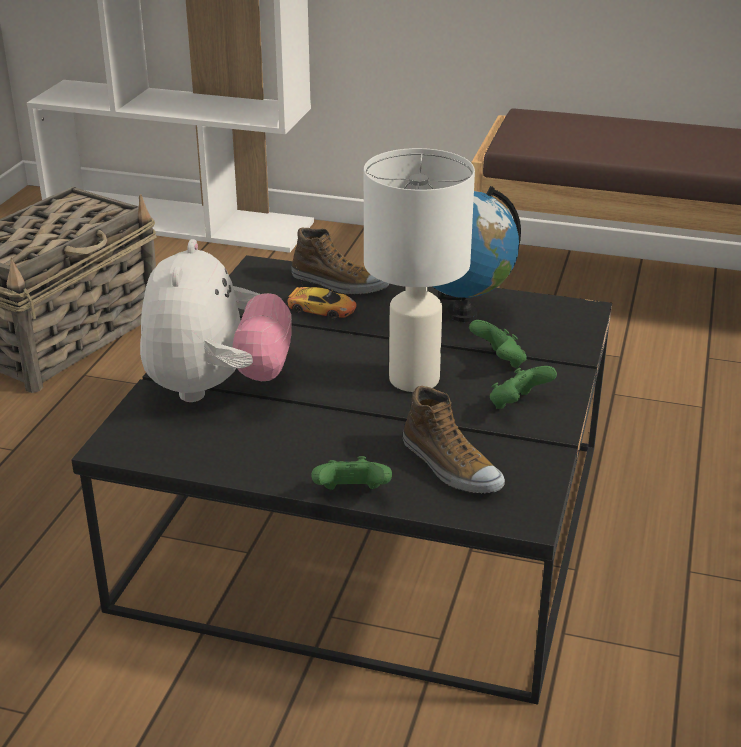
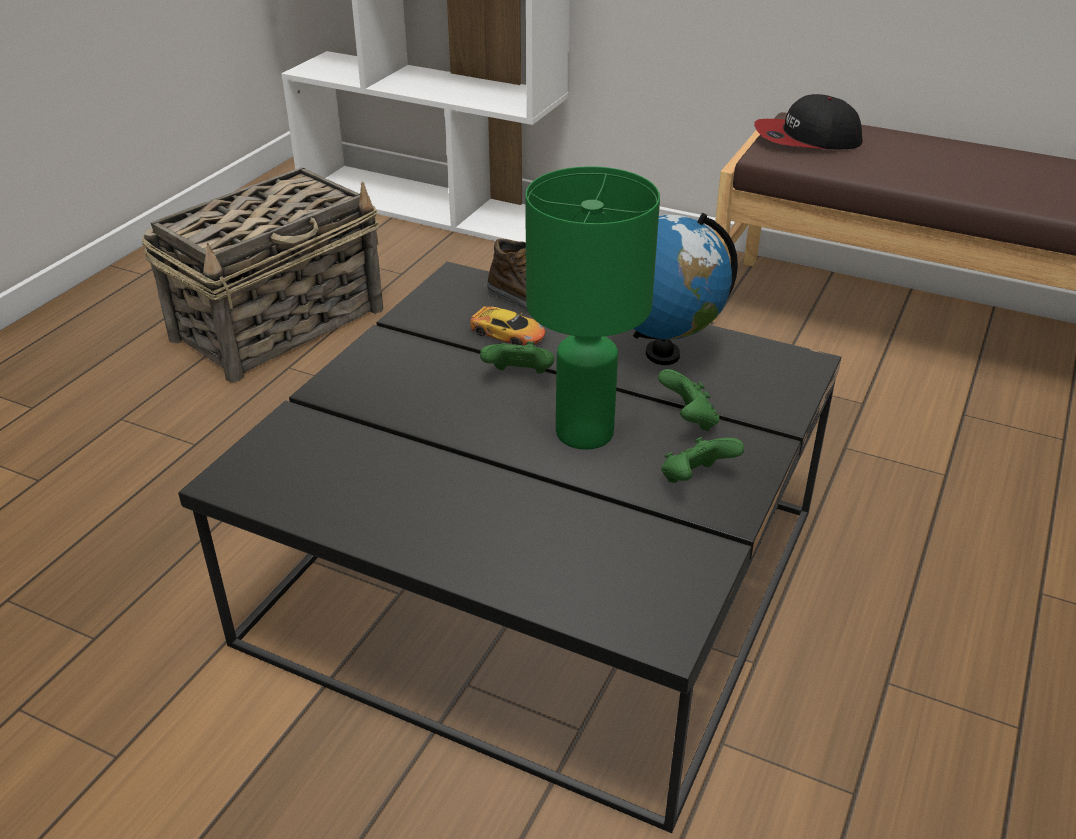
camera: 10 degrees right, 5 degrees up
(216, 388) = (362, 420): plush toy -> none
(352, 495) = (468, 577): green game controller -> green game controller (519, 377)
(413, 379) = (583, 432): white table lamp -> green table lamp
(450, 466) = (593, 553): shoe -> none
(541, 129) = (806, 139): none -> cap

